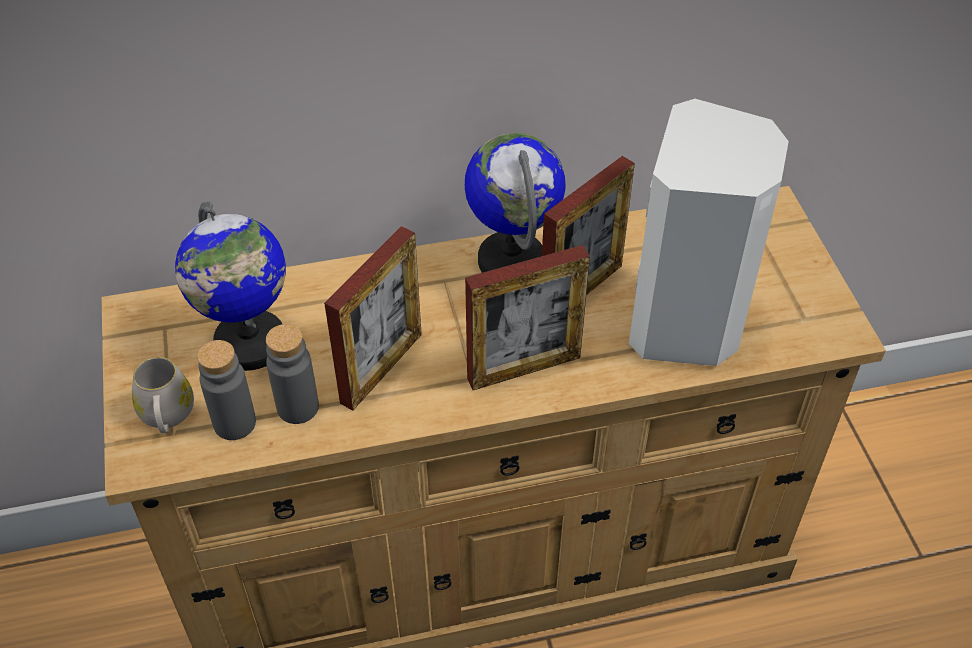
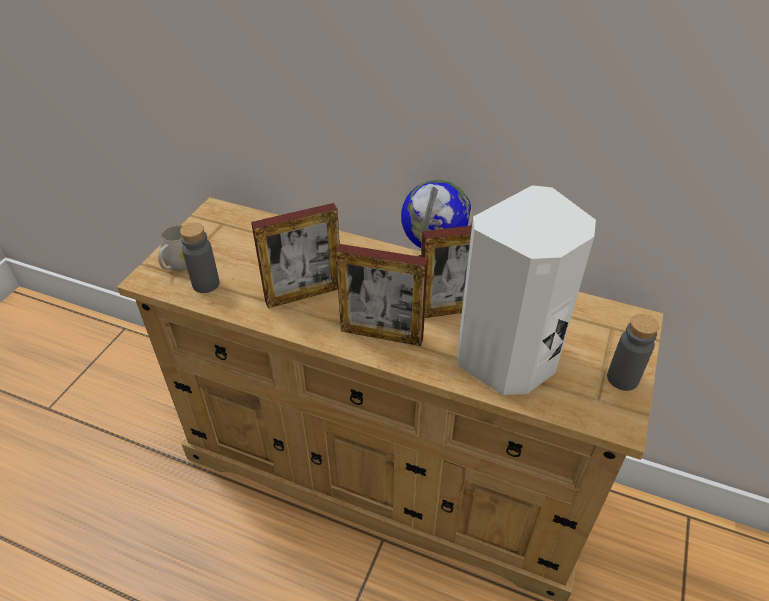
camera: 35 degrees right, 5 degrees down
(250, 343) = (252, 250): globe -> none
(298, 407) = (243, 292): grey bottle -> grey bottle (622, 378)

